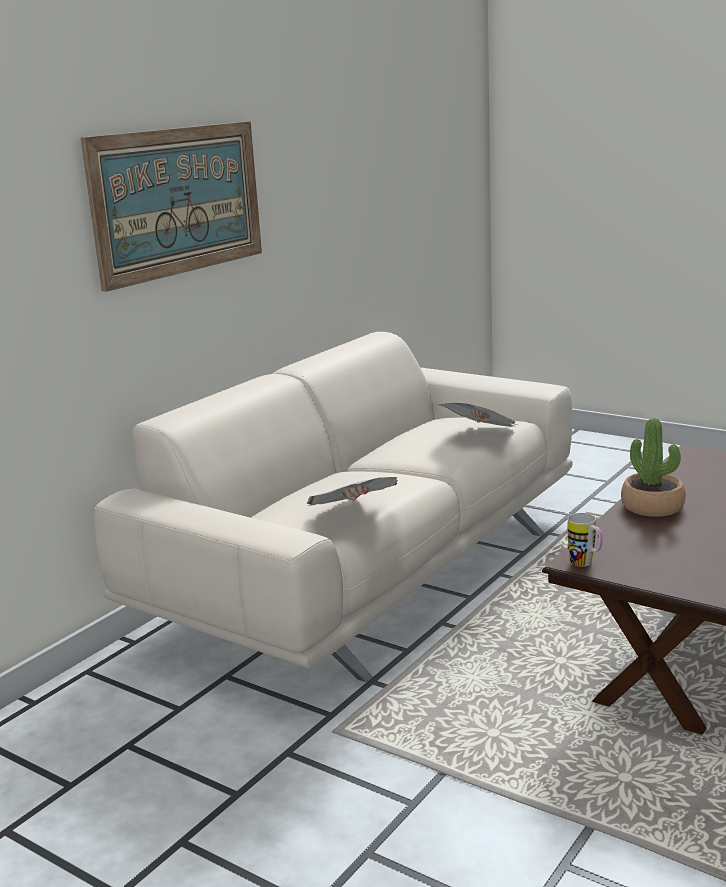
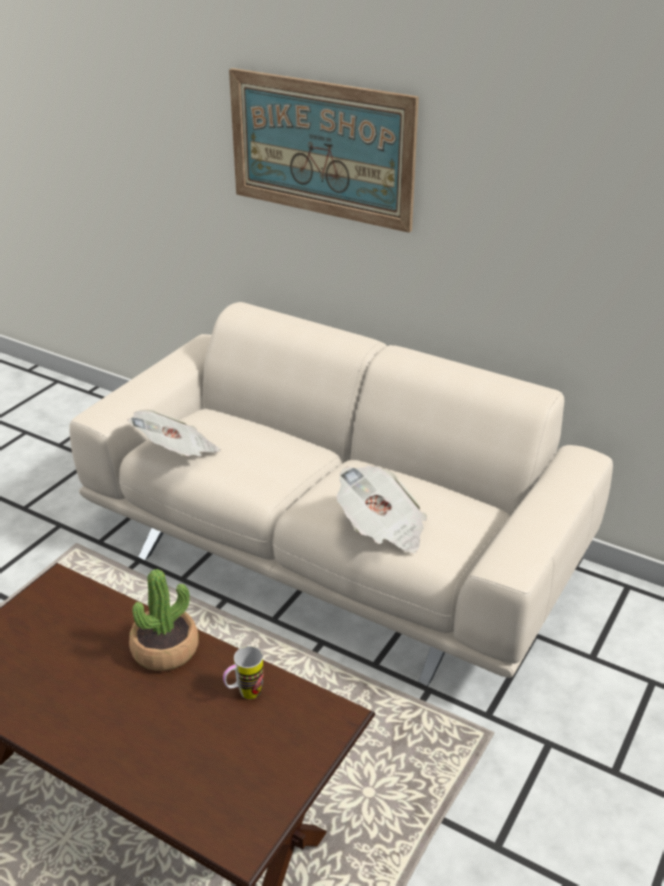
camera: 85 degrees right, 15 degrees up
(585, 565) = (48, 587): mug -> mug (244, 694)

